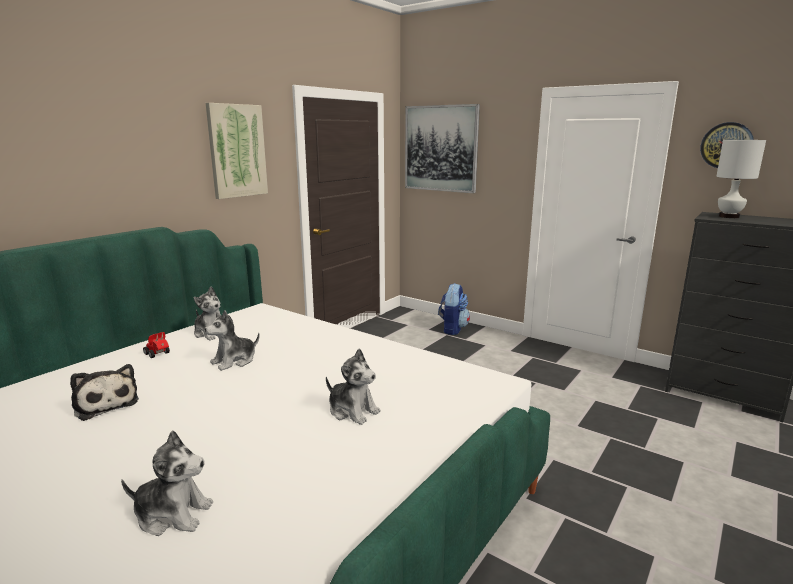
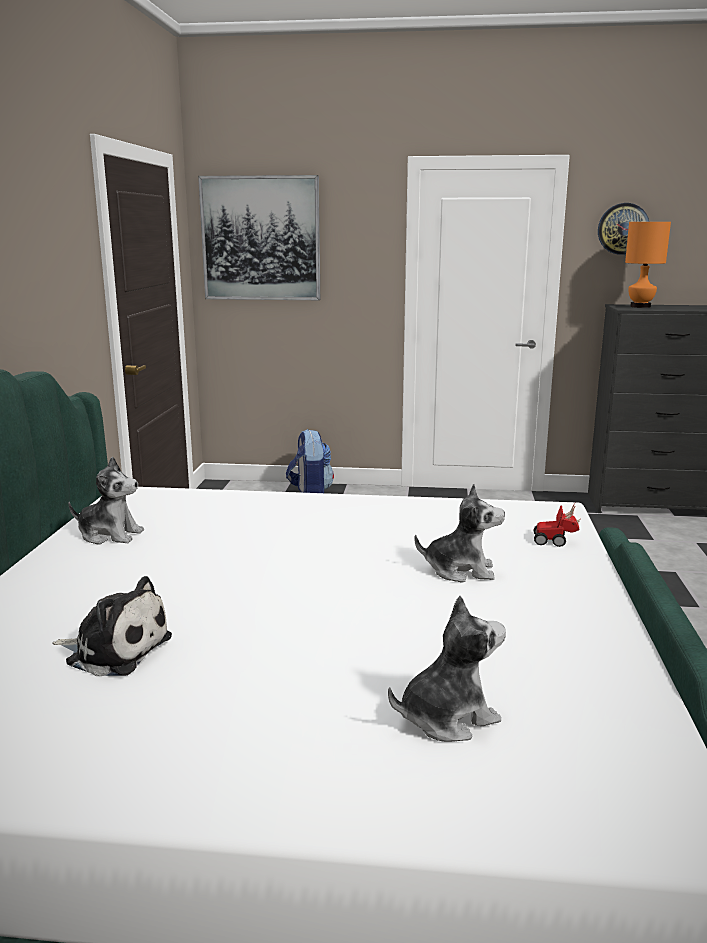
camera: 30 degrees left, 0 degrees up
(158, 354) = (77, 577): toy car -> toy car (555, 541)
(234, 361) = (214, 558): plush toy -> none
(237, 151) = (46, 239): picture -> none
(729, 217) = (640, 306): white table lamp -> orange table lamp

